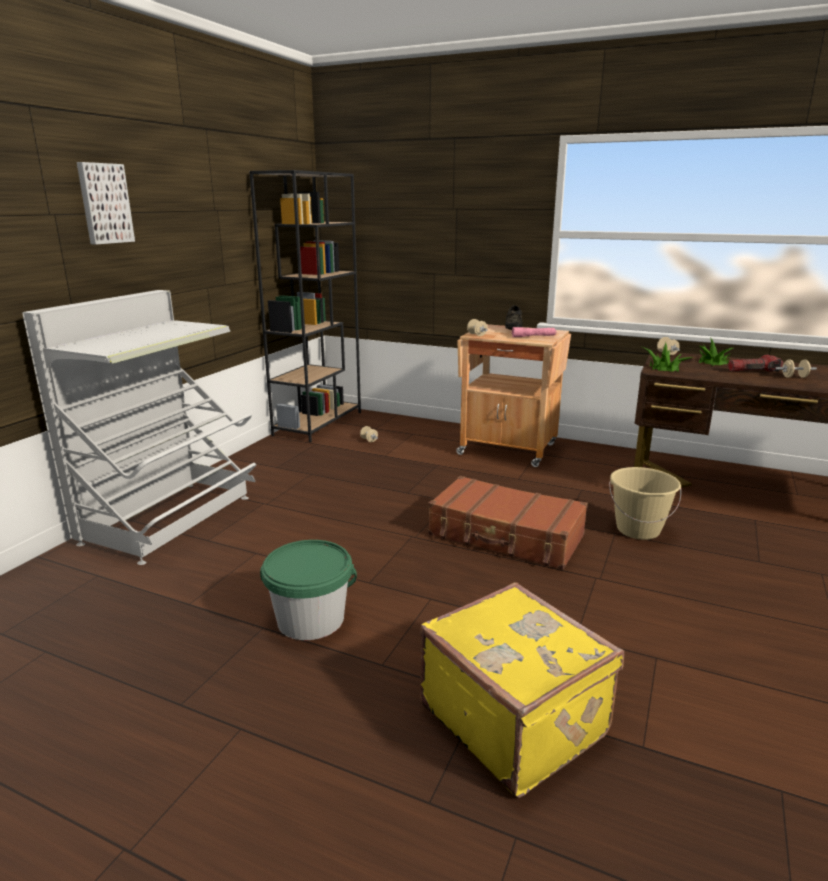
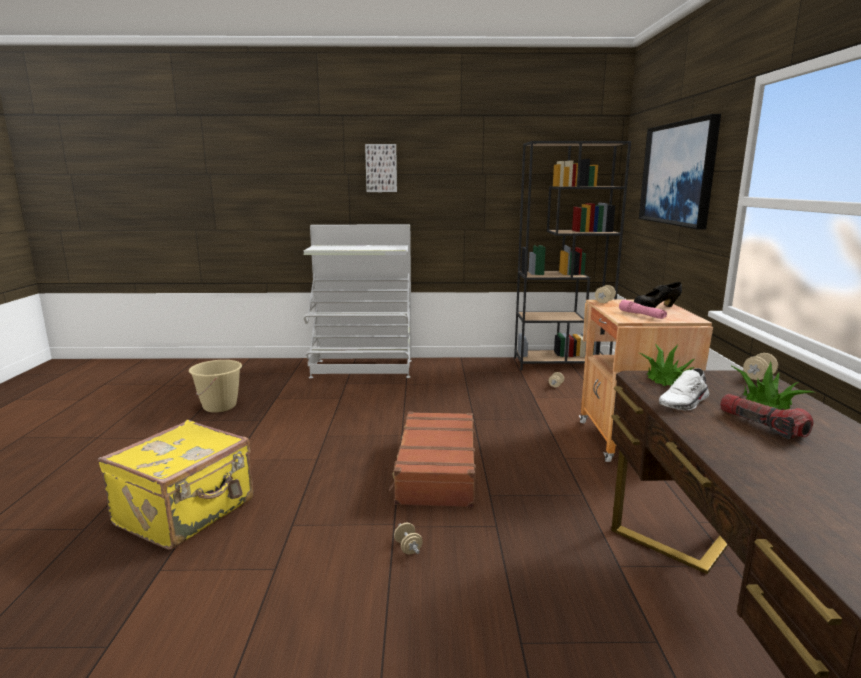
camera: 65 degrees right, 5 degrees down
(310, 619) = (274, 429): green bucket -> none
(445, 210) = (678, 174): none -> picture
(638, 530) = (519, 540): beige bucket -> beige bucket (220, 406)
(713, 374) = (685, 403): none -> white shoe
(794, 377) = (783, 453): beige dumbbell -> beige dumbbell (408, 548)

